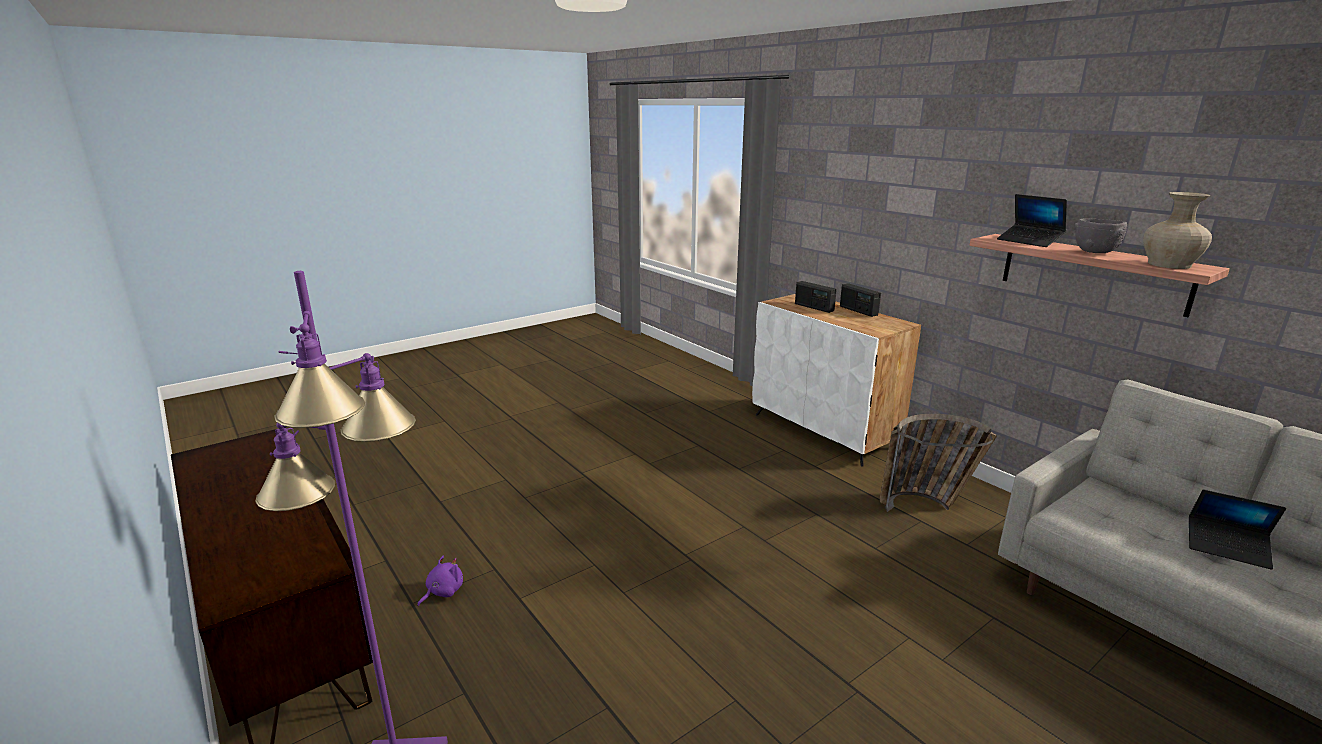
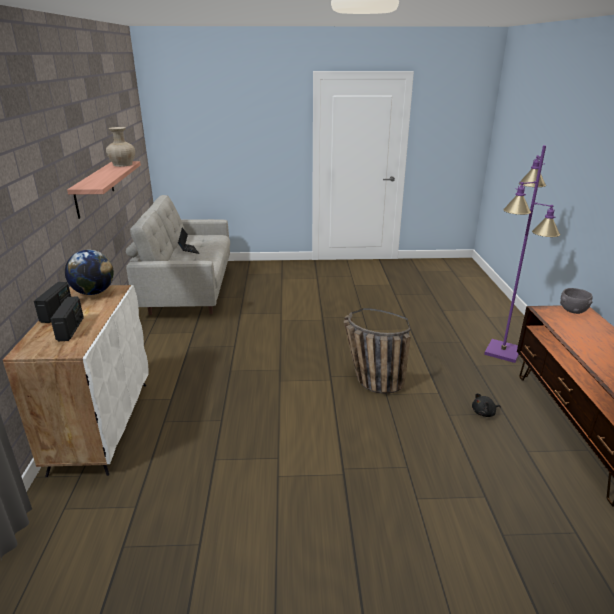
camera: 145 degrees left, 5 degrees up
(443, 592) = (484, 413): purple plush toy -> black plush toy
(883, 325) = (93, 292): none -> globe
(926, 504) = (167, 351): basket -> basket (369, 381)
(1029, 241) = (91, 181): laptop -> none
(1095, 252) = (107, 172): grey bowl -> grey bowl (573, 311)

